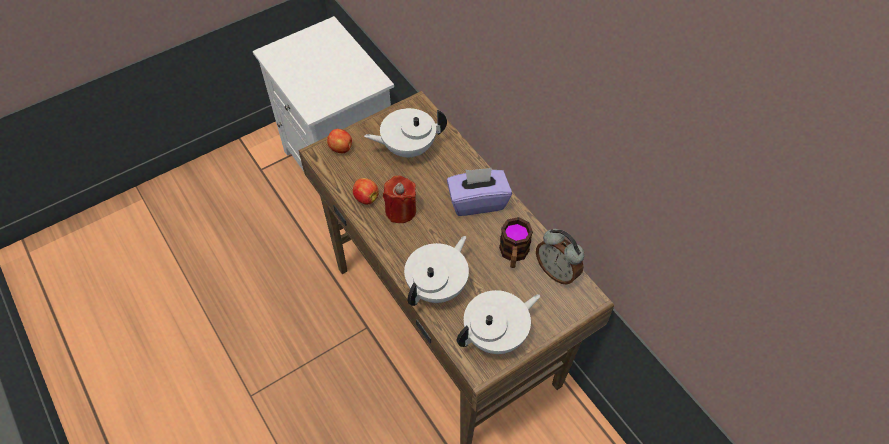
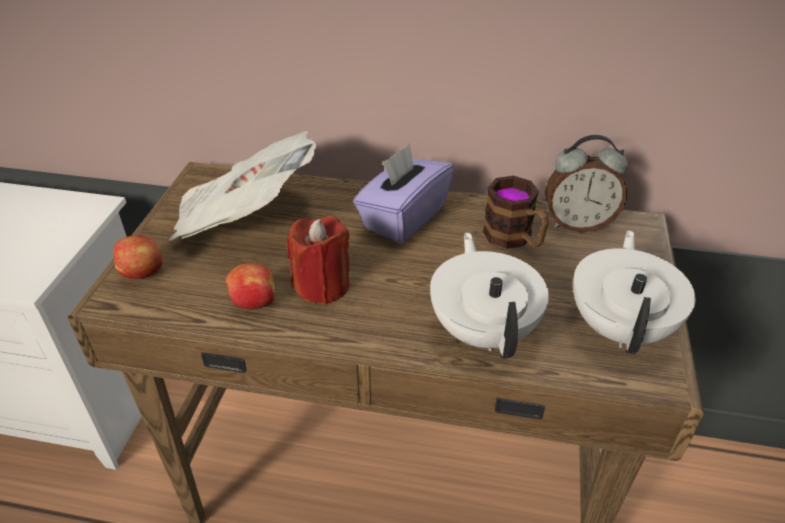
camera: 45 degrees left, 15 degrees down
(408, 148) = (244, 219): white teapot -> newspaper

